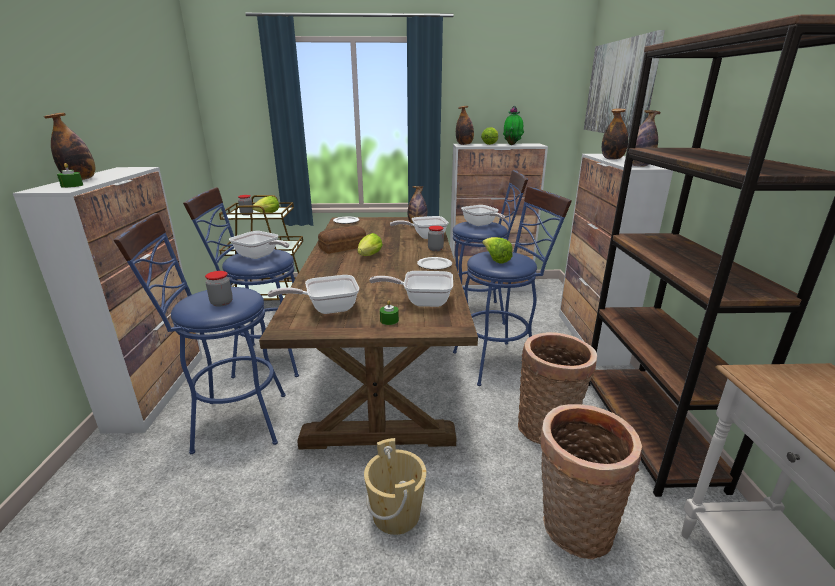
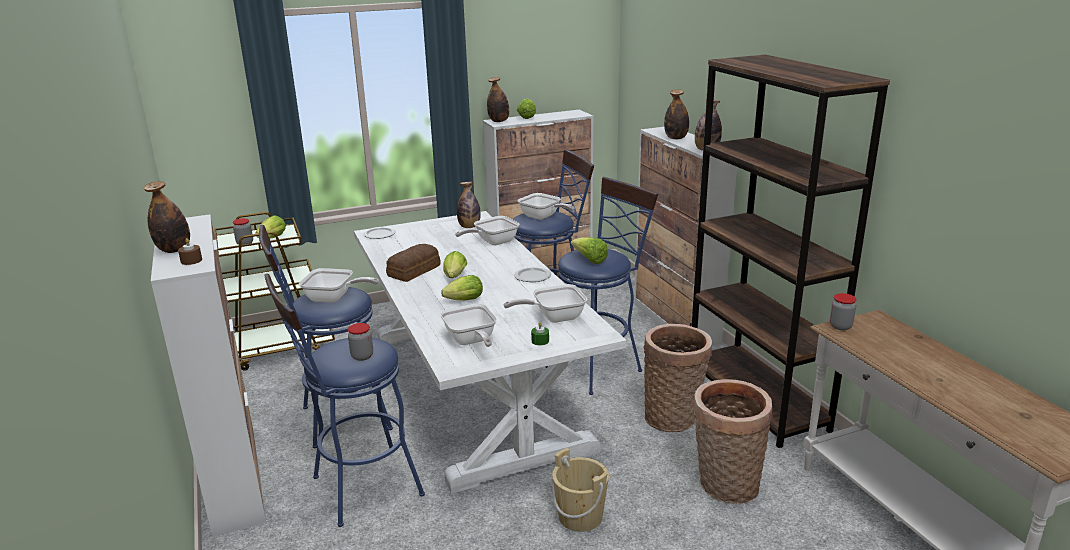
camera: 20 degrees left, 0 degrees up
(72, 185) = (191, 260): green candle -> brown candle
(326, 308) = (471, 341): frying pan -> frying pan turned 75 degrees counterclockwise
(356, 274) = (462, 301): none -> lettuce
(383, 357) = (473, 388): brown dining table -> white dining table
(435, 249) = (517, 257): jar -> jar (840, 326)
(512, 144) = (553, 116): potted plant -> none
(619, 88) = (665, 58): picture -> none

